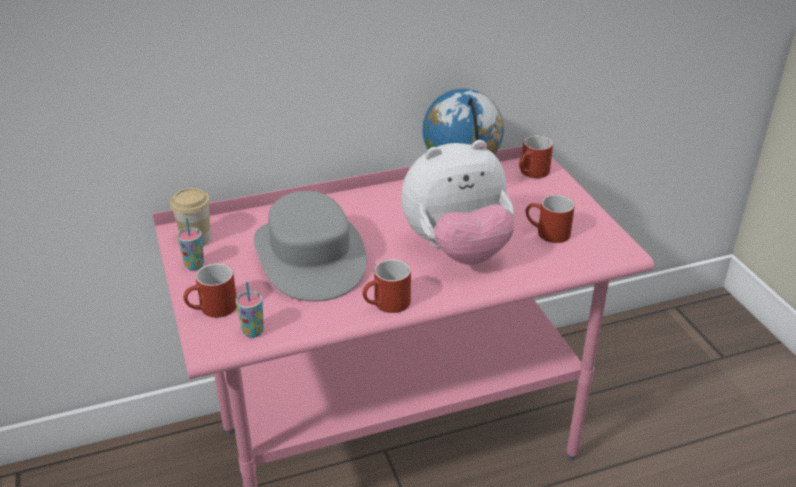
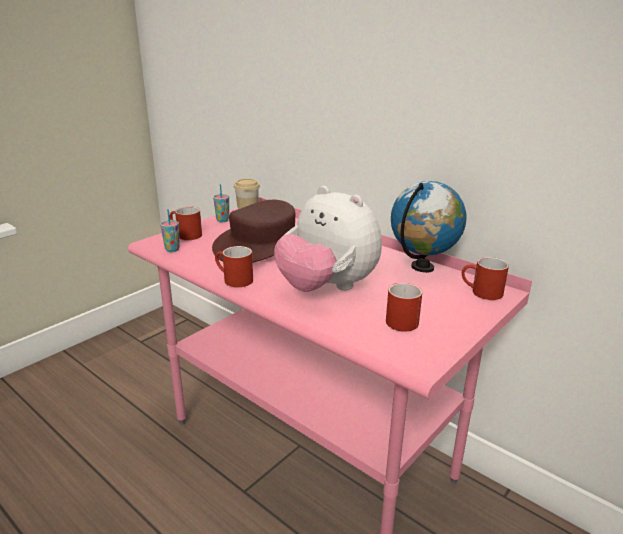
camera: 60 degrees right, 10 degrees down
(310, 256) = (263, 245): grey hat -> brown hat

